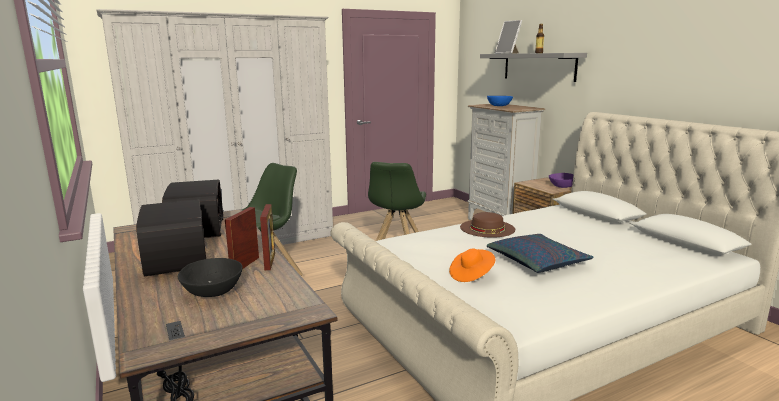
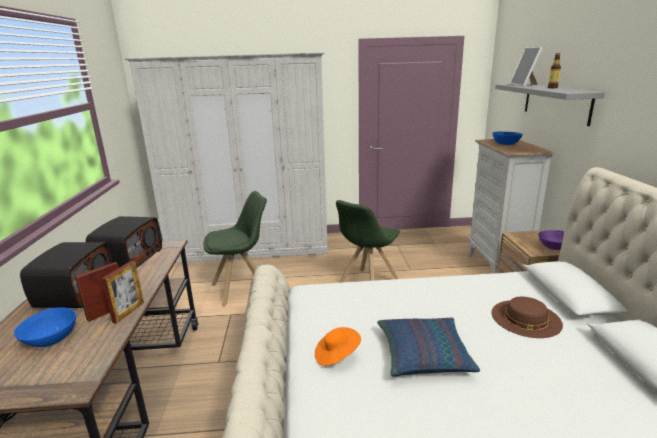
camera: 25 degrees right, 5 degrees up
(213, 291) = (51, 339): black bowl -> blue bowl
(487, 228) = (416, 292): brown hat -> brown hat (526, 318)

